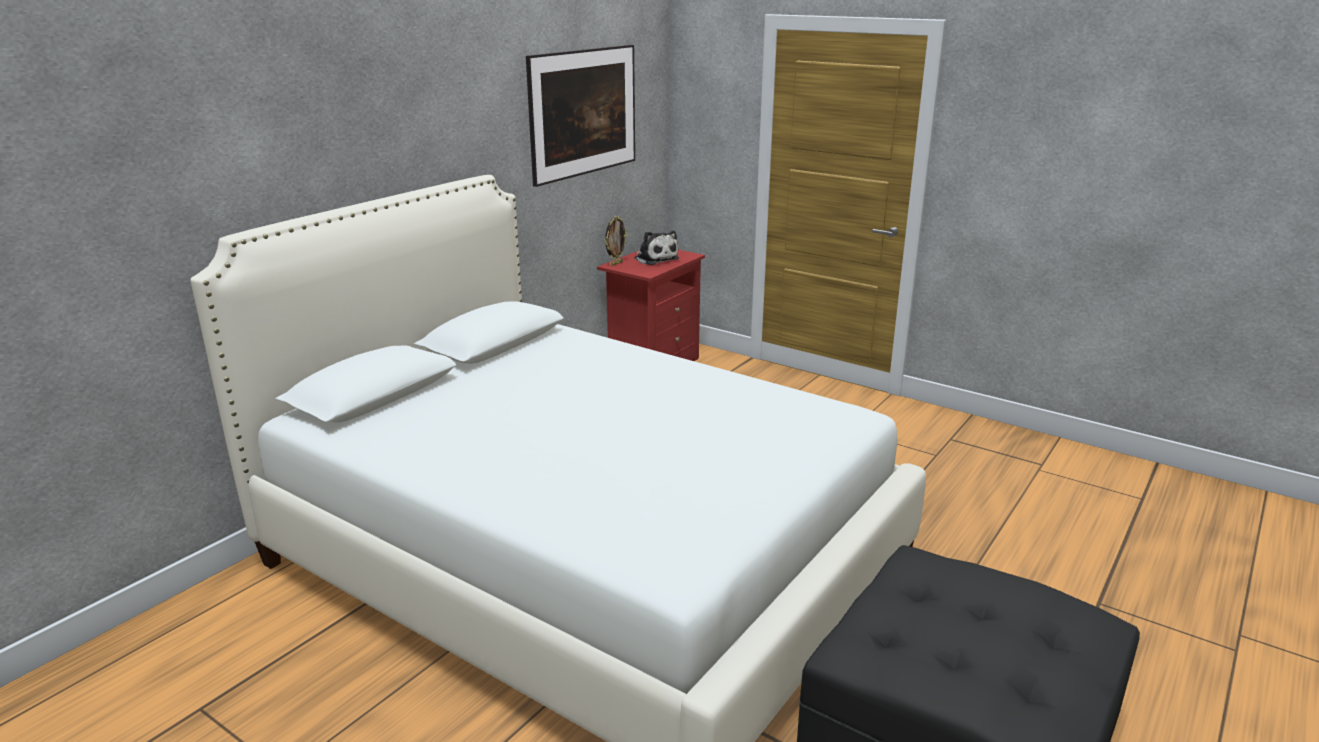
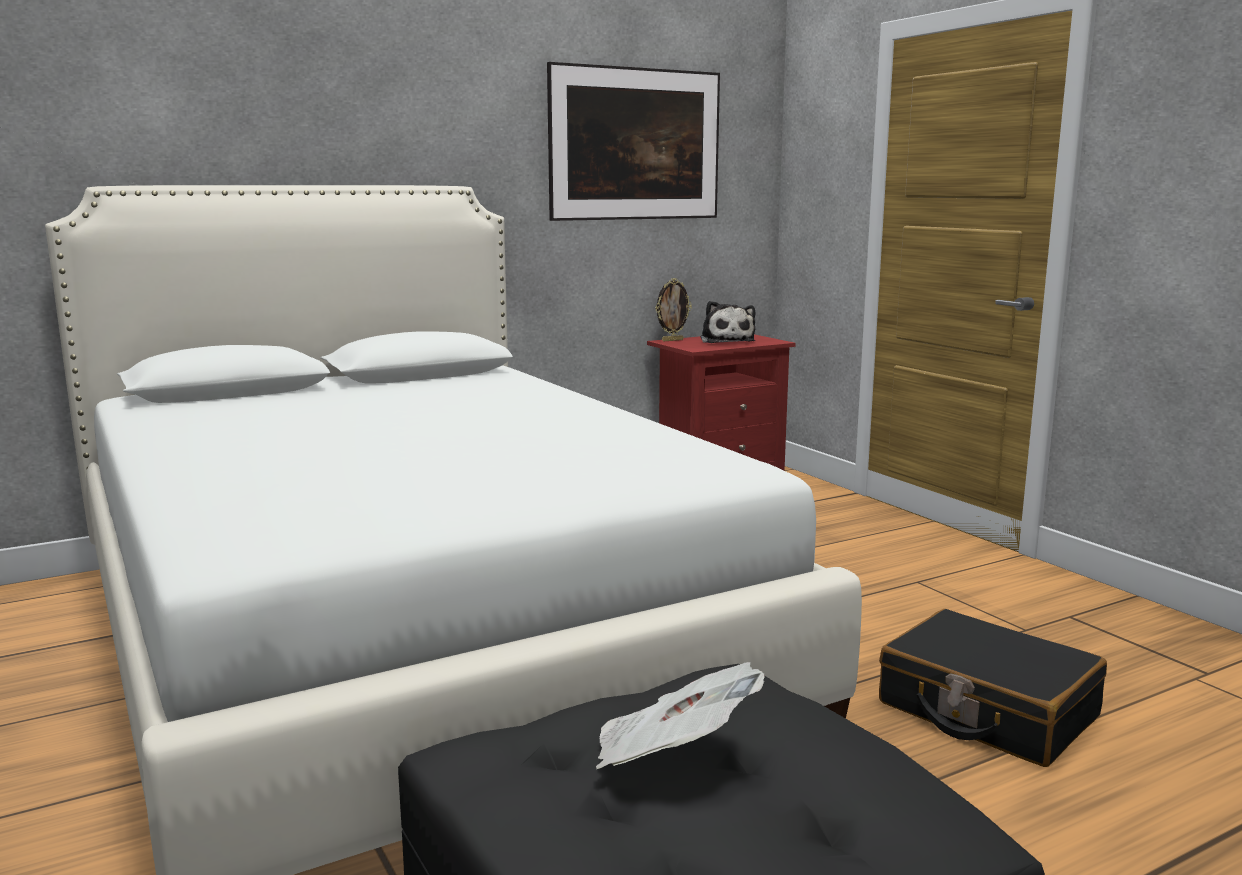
camera: 25 degrees right, 10 degrees down
(951, 621) = (672, 756): none -> newspaper
(960, 520) = (986, 711): none -> black suitcase

